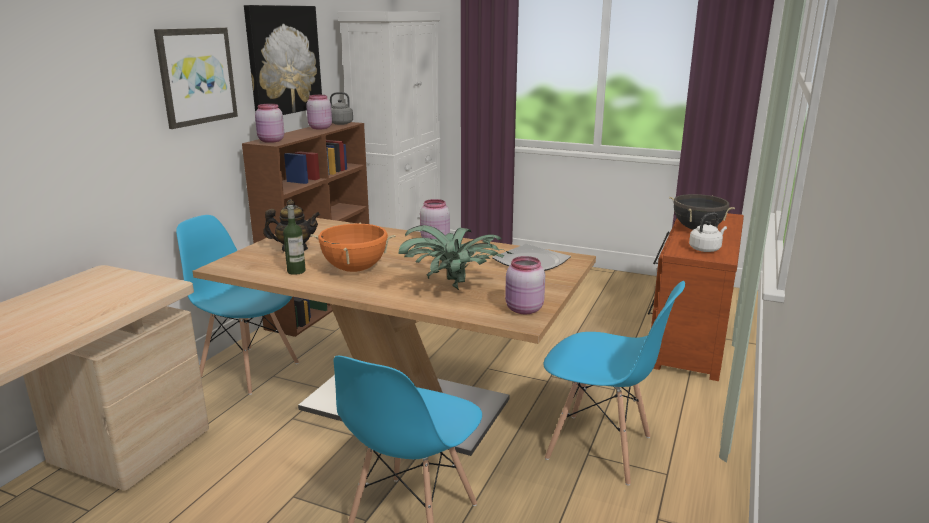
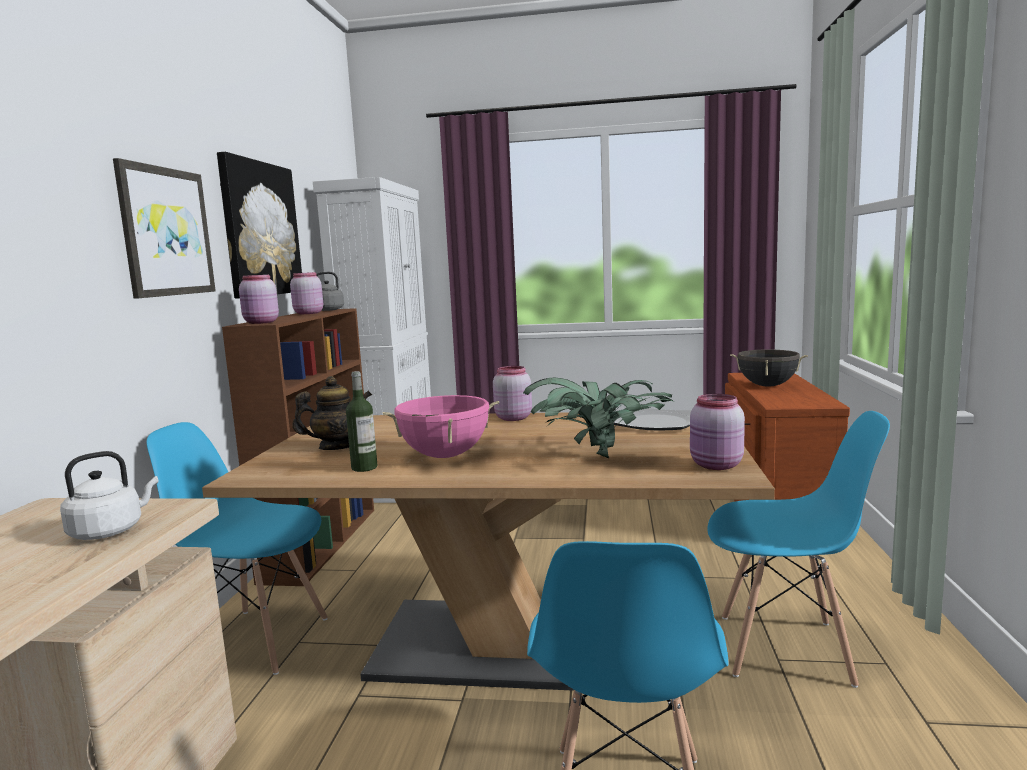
camera: 15 degrees left, 10 degrees down
(355, 269) = (445, 456): orange cooking pot -> pink cooking pot
(706, 249) = (800, 399): white kettle -> white kettle (110, 531)

